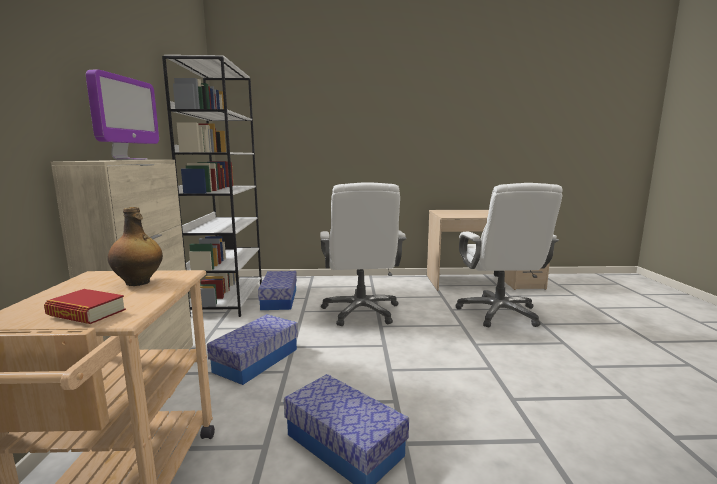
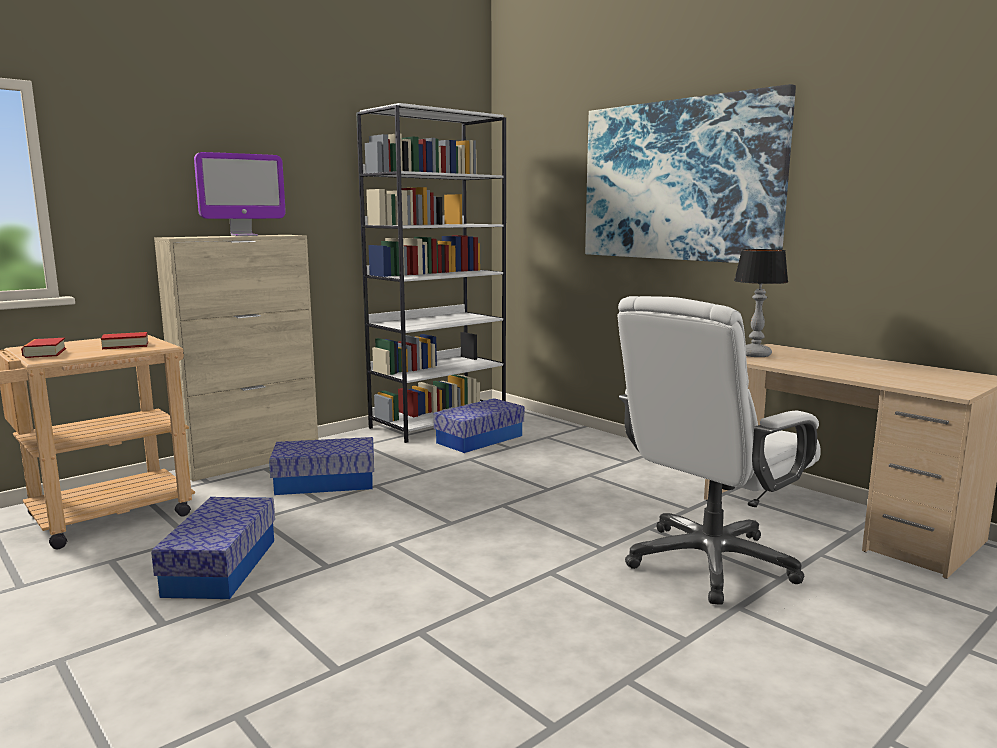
camera: 50 degrees right, 0 degrees up
(138, 282) = (125, 345): bottle -> book
(361, 311) = (526, 483): white office chair -> none
(372, 128) = (679, 181): none -> picture
(449, 214) = (755, 355): none -> table lamp

